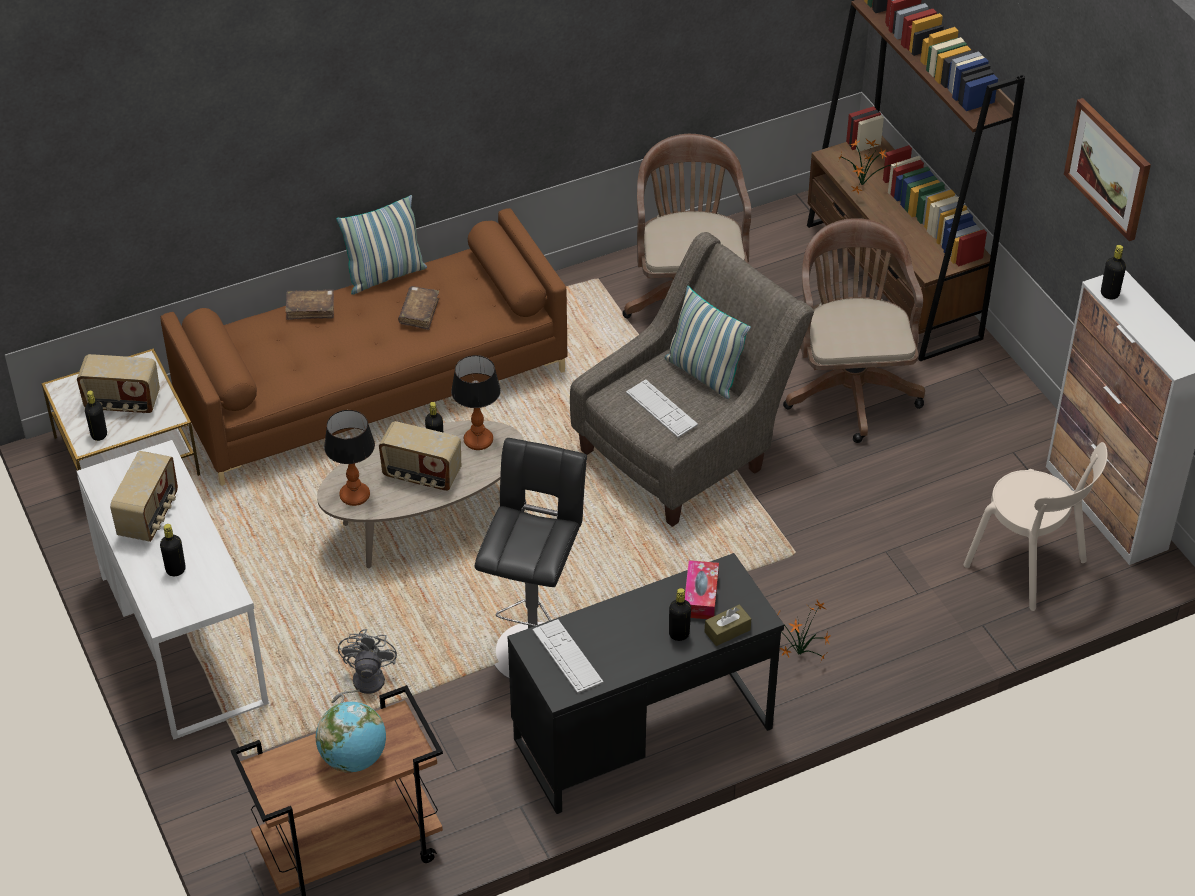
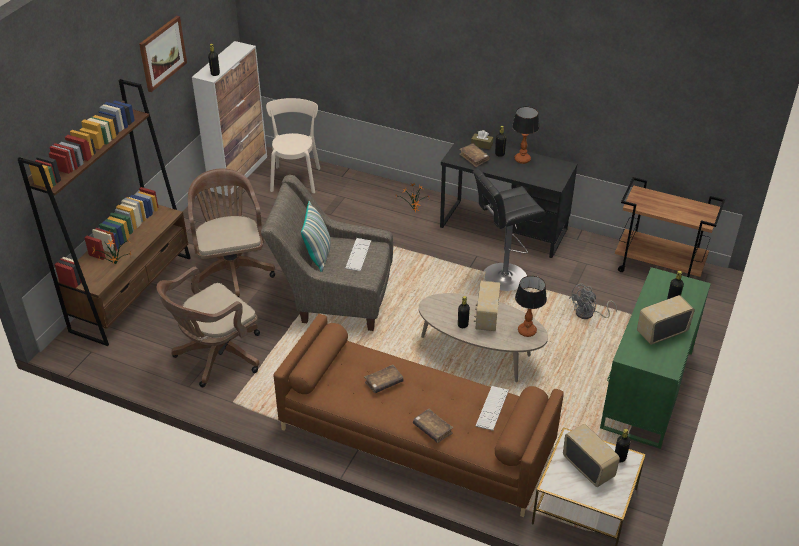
camera: 130 degrees left, 5 degrees down
(183, 638) = (647, 389): white desk -> green desk
(353, 758) = (665, 203): globe -> none
(385, 275) = (369, 418): pillow -> none
(421, 475) = (486, 318): radio -> radio turned 150 degrees counterclockwise
(478, 441) = (442, 313): table lamp -> table lamp (522, 159)
(567, 656) = (548, 173): keyboard -> keyboard (492, 408)
(700, 596) = (474, 158): tissue box -> brown book
(850, 387) = (232, 270): brown office chair -> brown office chair turned 120 degrees clockwise

